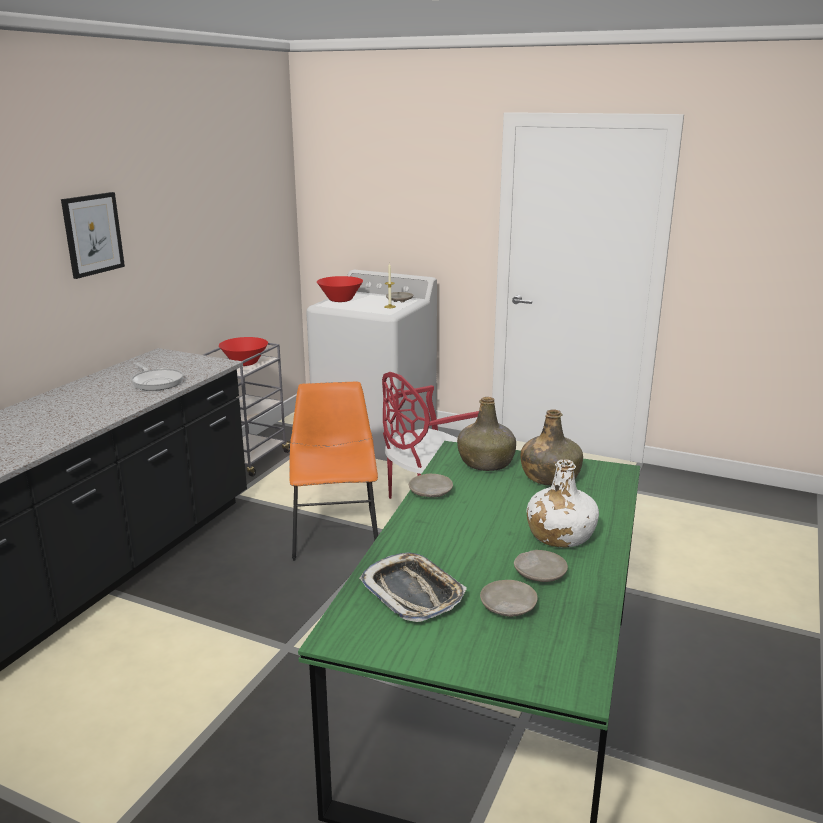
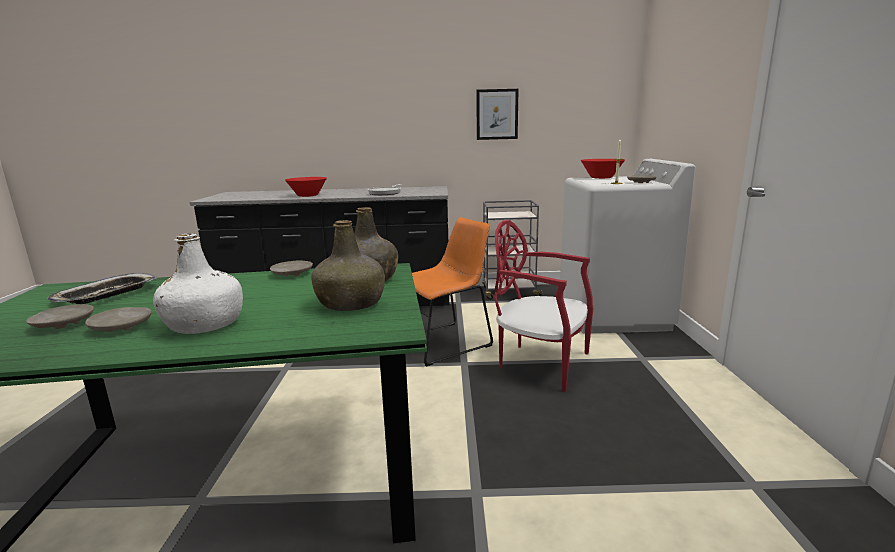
camera: 65 degrees right, 5 degrees down
(93, 234) = (402, 99): picture -> picture (497, 114)
(245, 363) = (511, 214): red bowl -> red bowl (308, 195)

